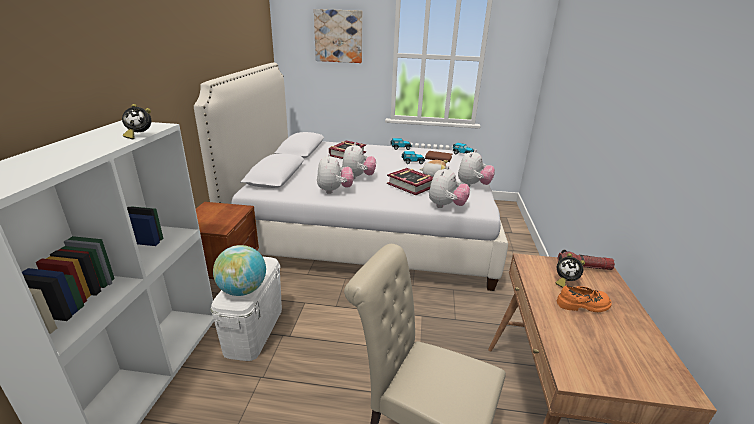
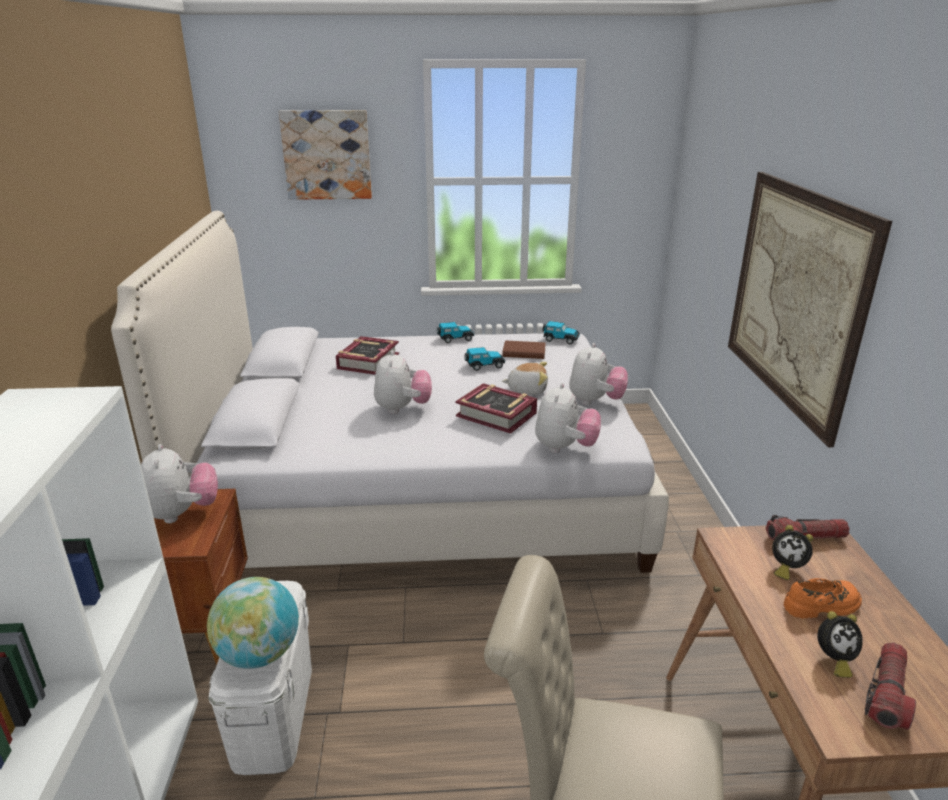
camera: 10 degrees left, 0 degrees up
(139, 136) = (68, 427): alarm clock -> alarm clock (833, 660)
(334, 191) = (371, 441): plush toy -> plush toy (183, 513)
(602, 121) = (795, 297): none -> picture
(613, 361) = (887, 694): none -> flashlight

